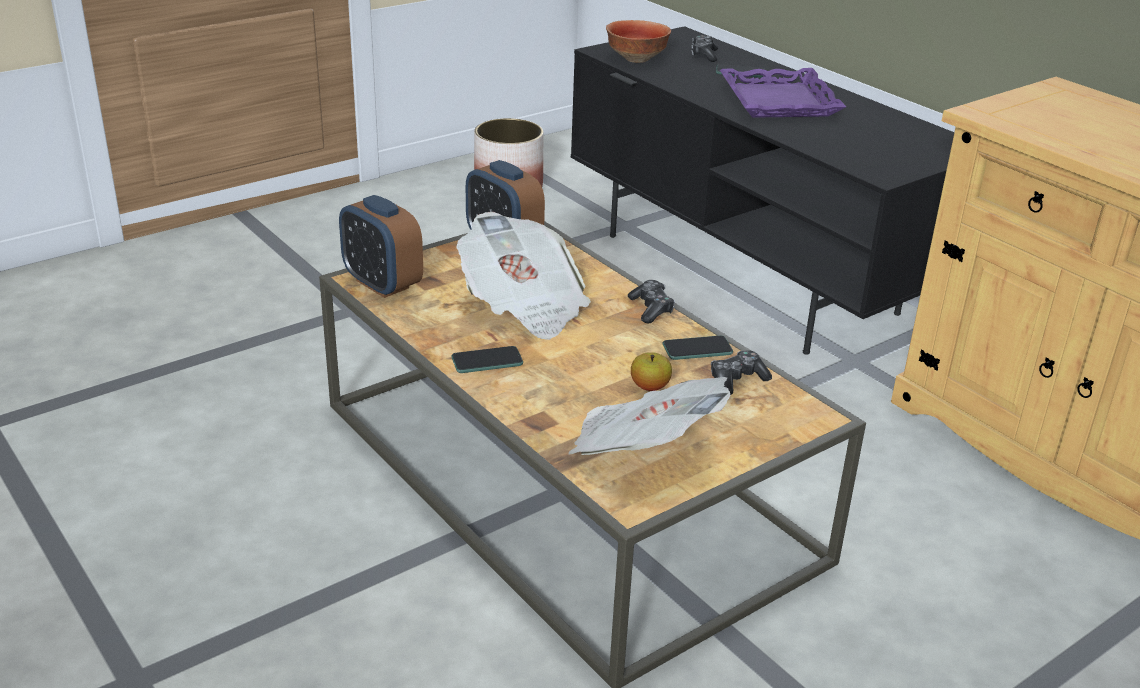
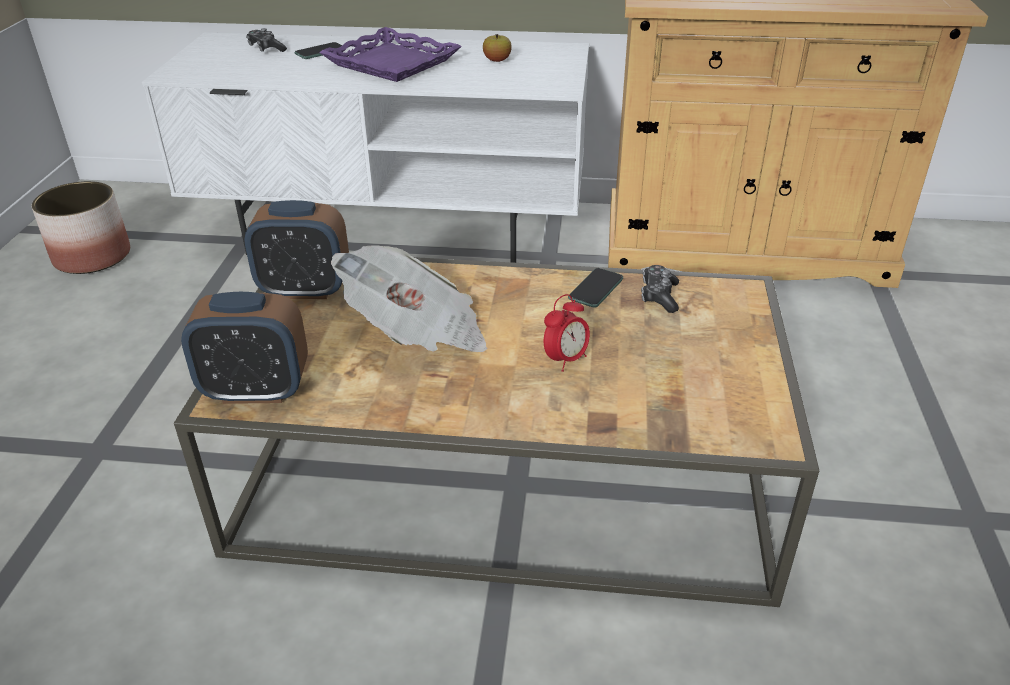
camera: 45 degrees left, 5 degrees up
(487, 361) = (474, 400): phone -> none
(587, 376) = (566, 360): none -> alarm clock
(635, 59) = (215, 70): bowl -> none
(643, 450) = (704, 391): newspaper -> none
(650, 387) = (619, 338): apple -> apple (497, 60)
(651, 309) = (512, 277): game controller -> none
(751, 274) = (394, 230): black tv stand -> white tv stand

